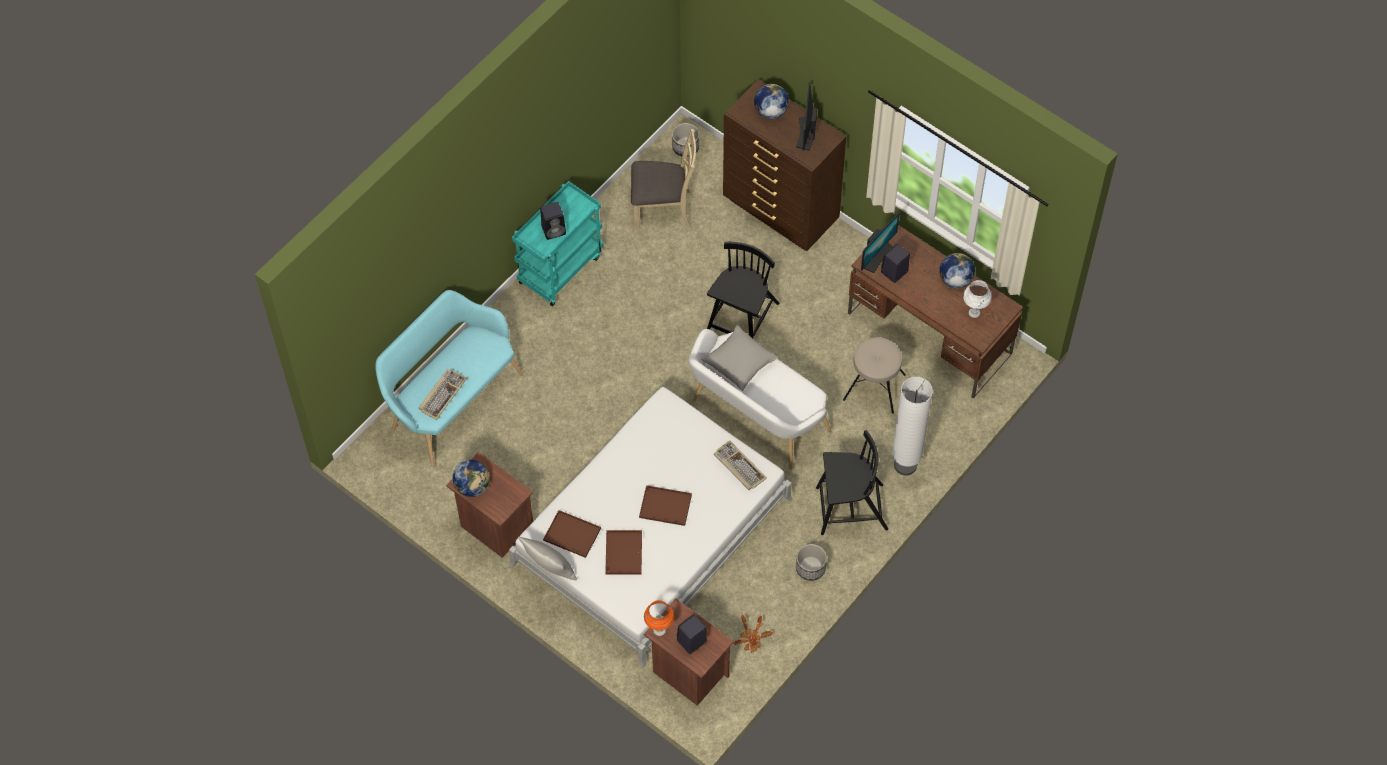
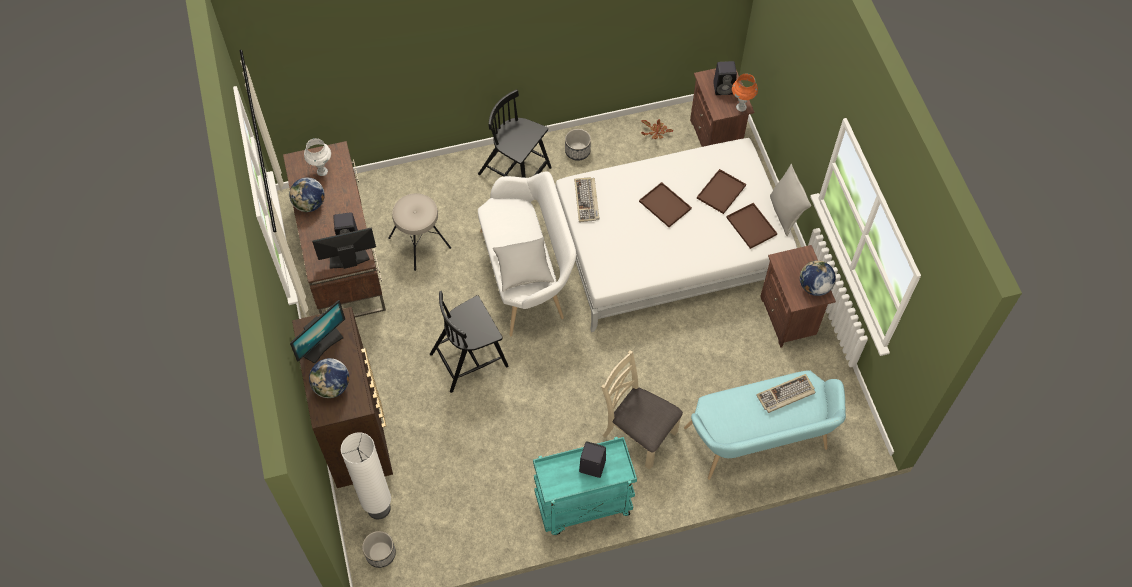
camera: 145 degrees left, 0 degrees up
(663, 208) = (450, 504): beige chair -> beige chair (638, 433)
(905, 465) = (450, 176): white floor lamp -> white floor lamp (378, 508)

